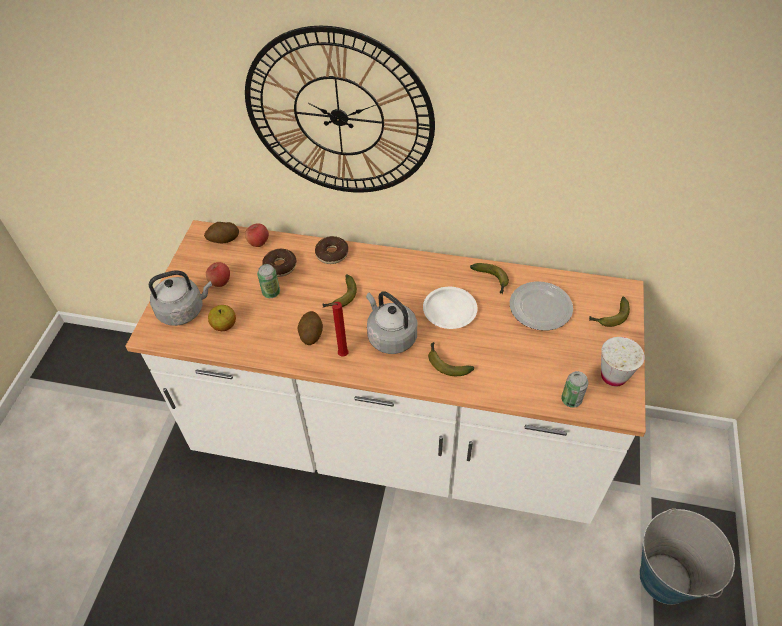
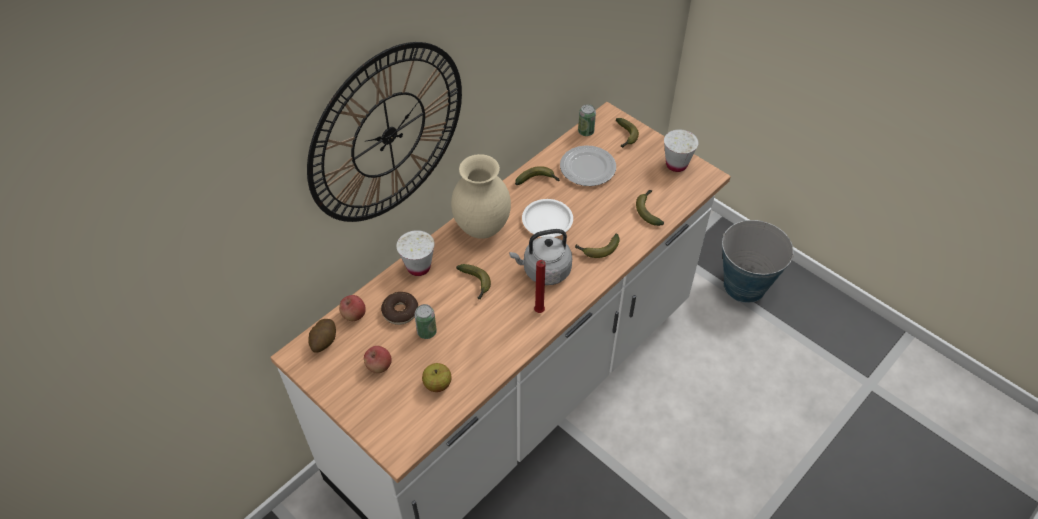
camera: 60 degrees left, 0 degrees up
(184, 310) = (391, 411): grey kettle -> none
(311, 334) = (499, 323): potato -> none
(332, 254) = (418, 267): donut -> white cup
(404, 272) = (483, 229): none -> beige vase
(530, 380) = (648, 210): none -> banana
(571, 400) = (680, 197): can -> can (586, 132)

